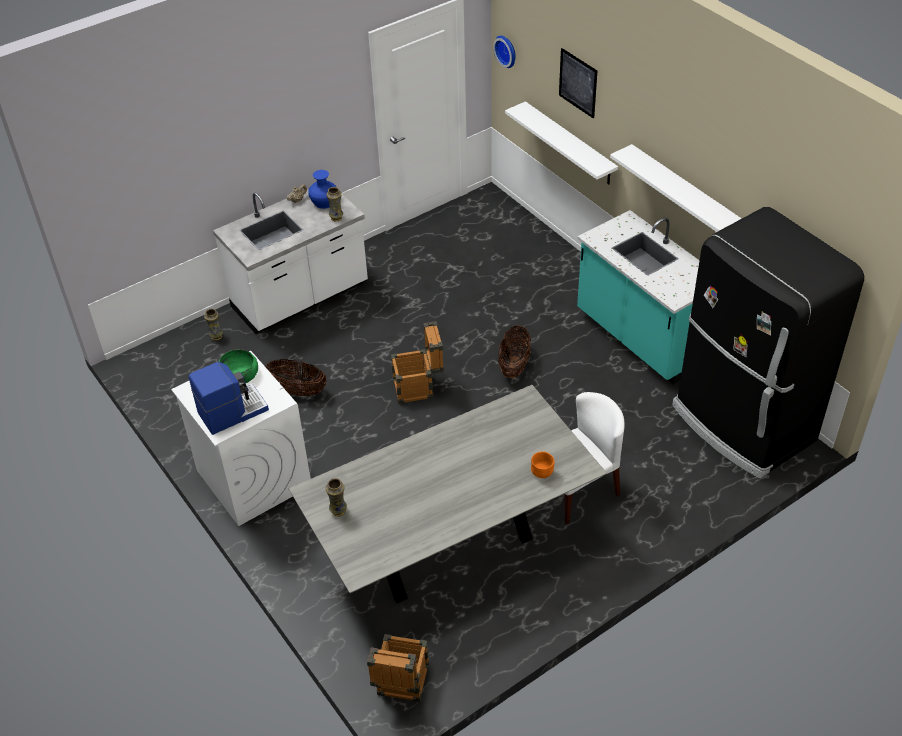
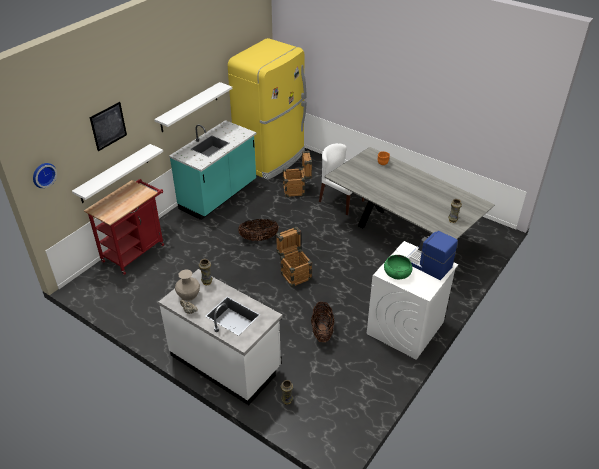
camera: 110 degrees left, 5 degrees down
(324, 202) = (188, 294): blue vase -> beige vase
(401, 686) = (487, 232): crate -> crate (297, 190)
(537, 243) = (136, 251): none -> red cart
(742, 425) = (271, 159): black fridge -> yellow fridge

